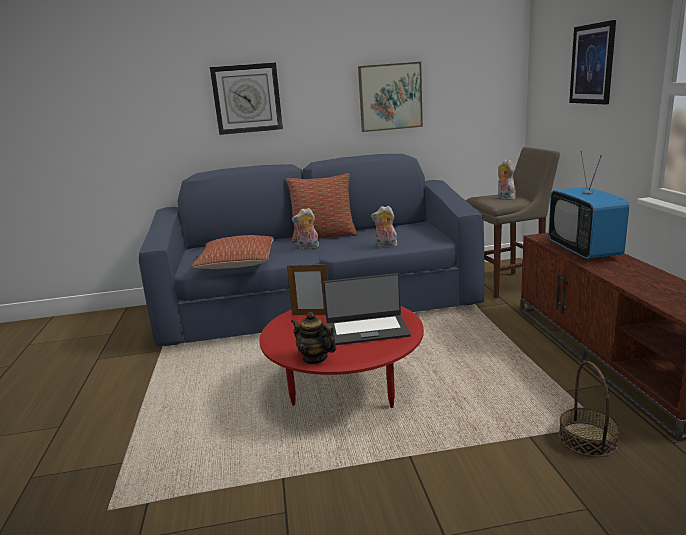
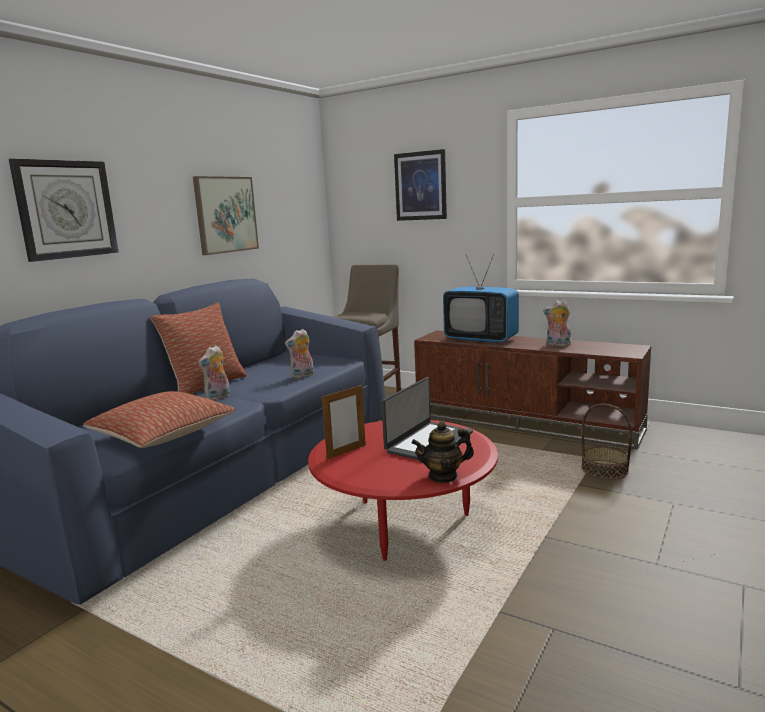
camera: 50 degrees left, 5 degrees down
(505, 198) = (362, 313): plush toy -> plush toy (557, 345)

